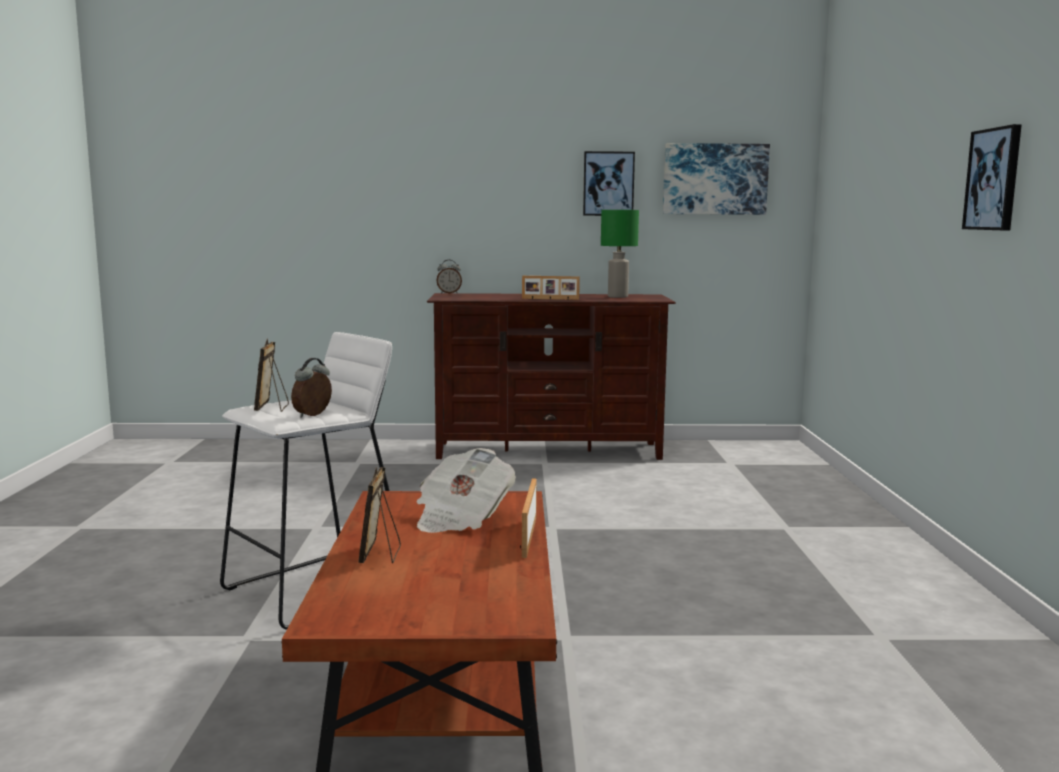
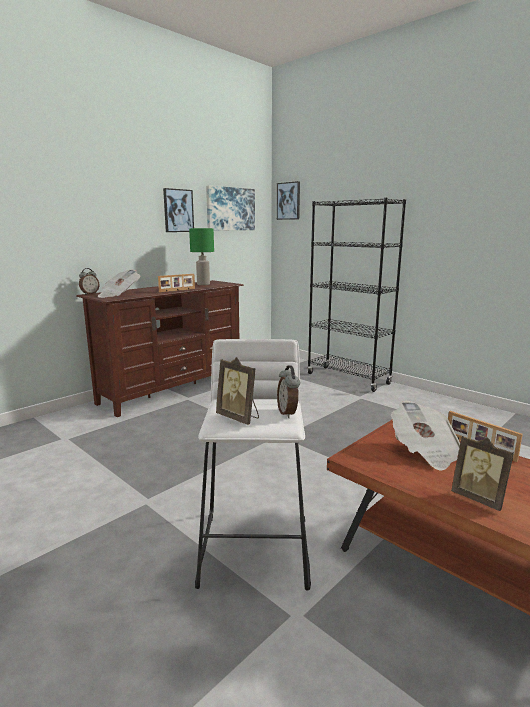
camera: 45 degrees left, 5 degrees up
(468, 297) = (119, 295): none -> newspaper
(832, 503) = (348, 379): none -> black bookcase
(994, 179) = (455, 214): picture -> picture (288, 201)

